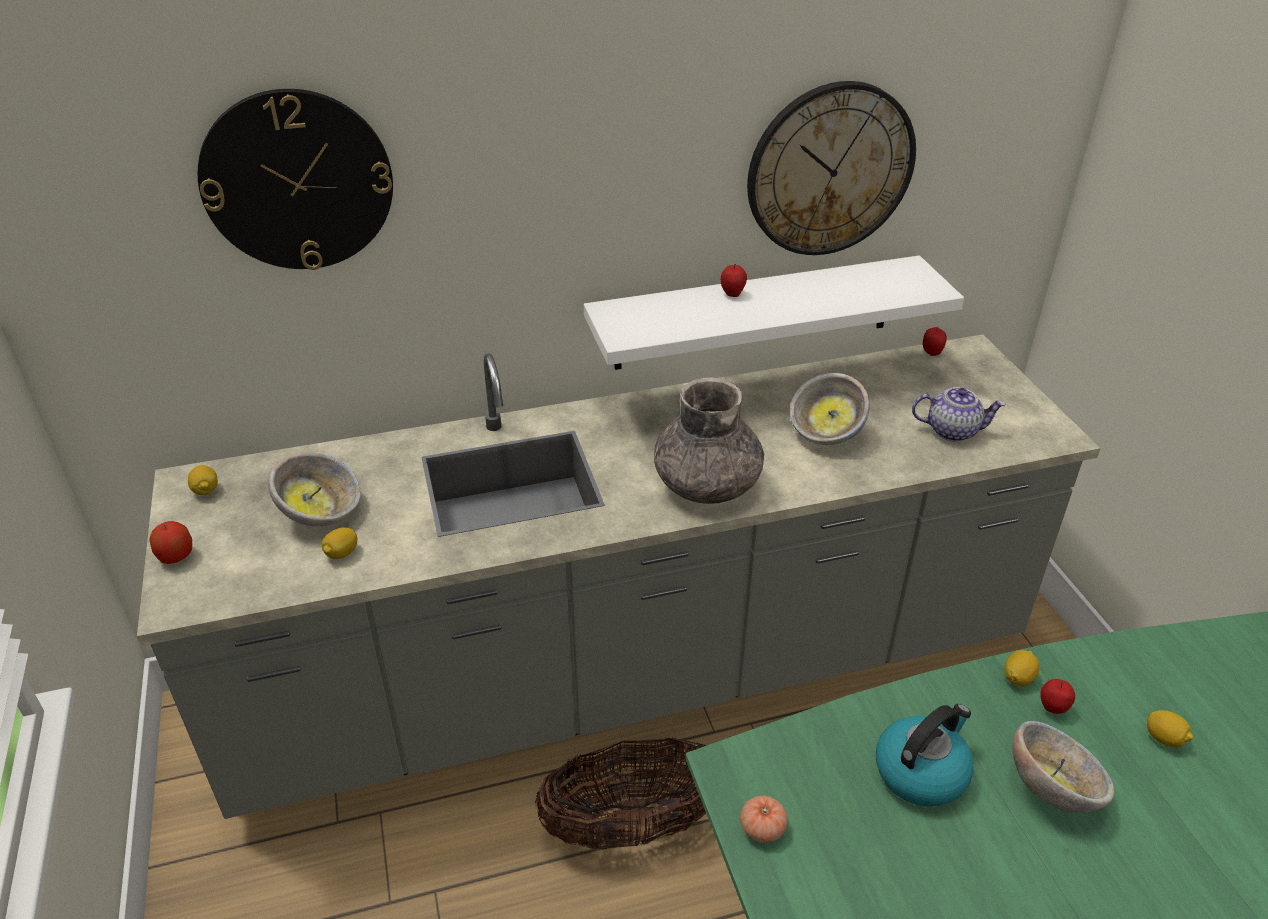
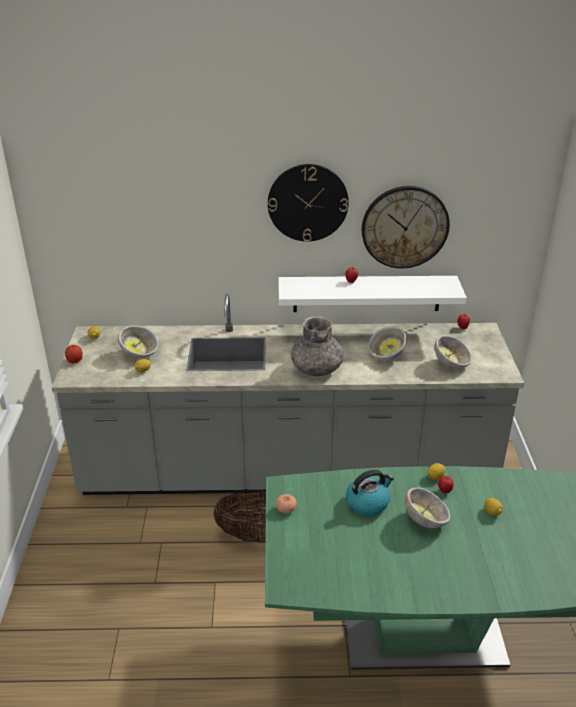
camera: 15 degrees right, 5 degrees down
(297, 181) = (152, 206): wall clock -> wall clock (308, 203)
(953, 430) = (451, 364): teapot -> bowl

